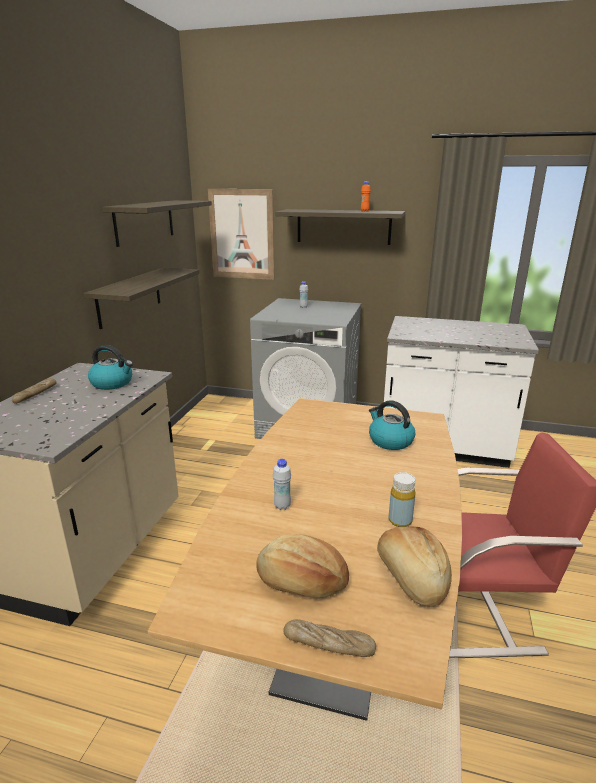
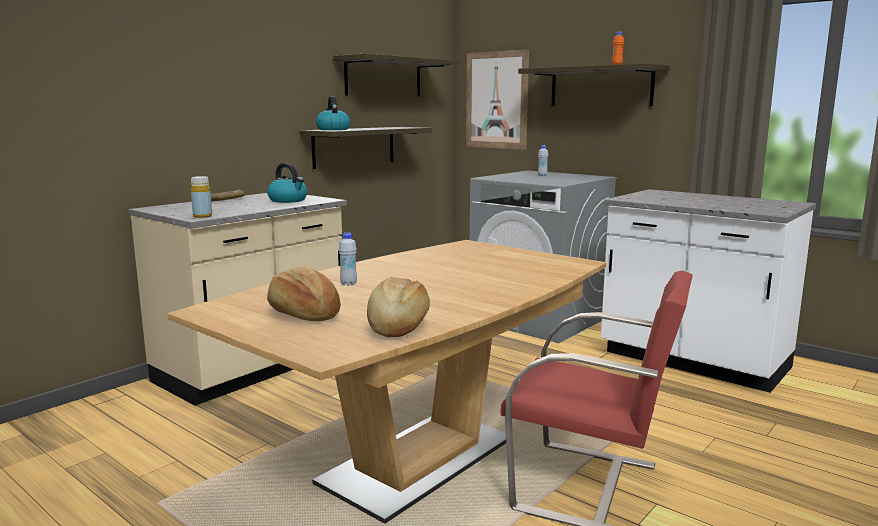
camera: 25 degrees right, 10 degrees down
(329, 644) = (278, 337): bread -> none
(390, 441) = (512, 268): kettle -> kettle (333, 129)
(400, 520) = (440, 303): yellow bottle -> yellow bottle (202, 216)

